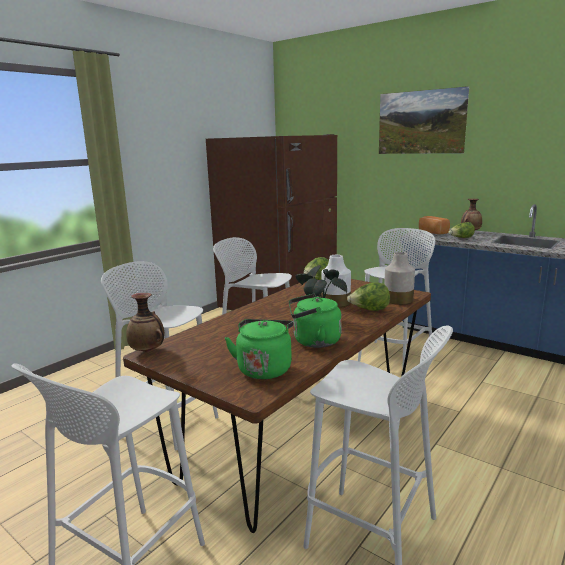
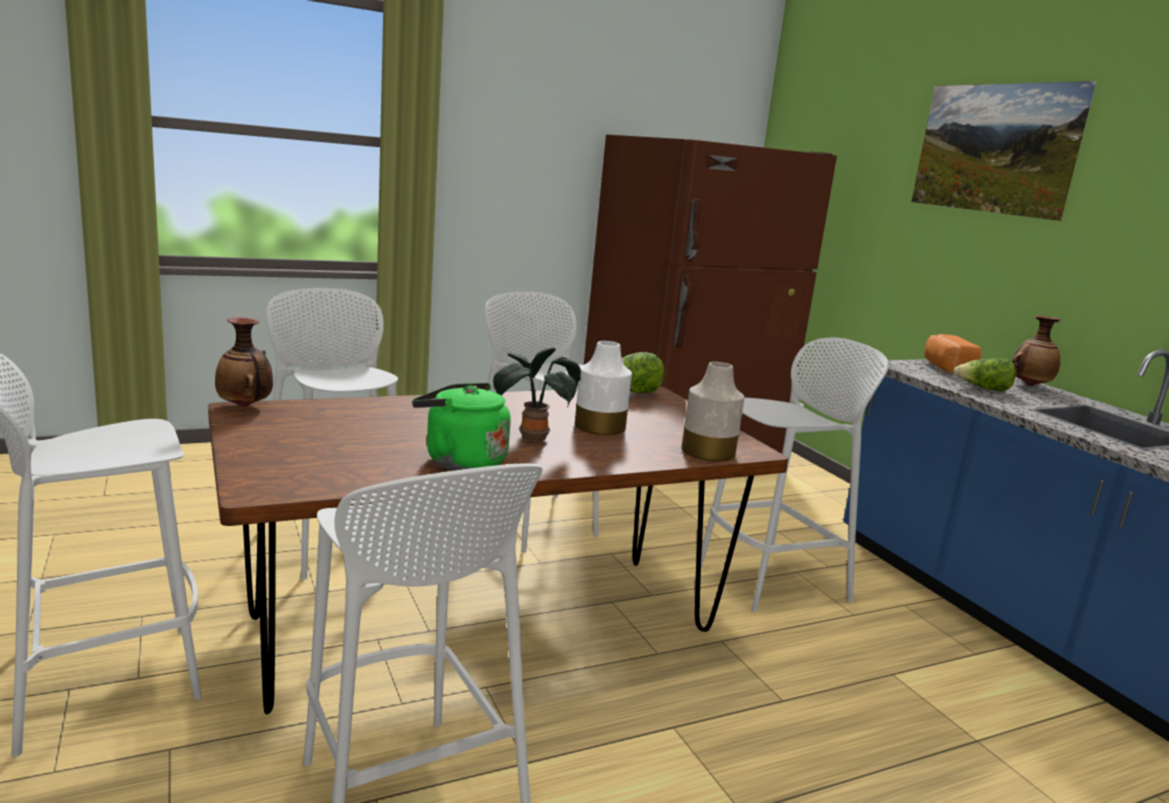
camera: 25 degrees right, 0 degrees up
(264, 368) = (332, 468): green kettle -> none
(369, 310) = (628, 450): lettuce -> none

